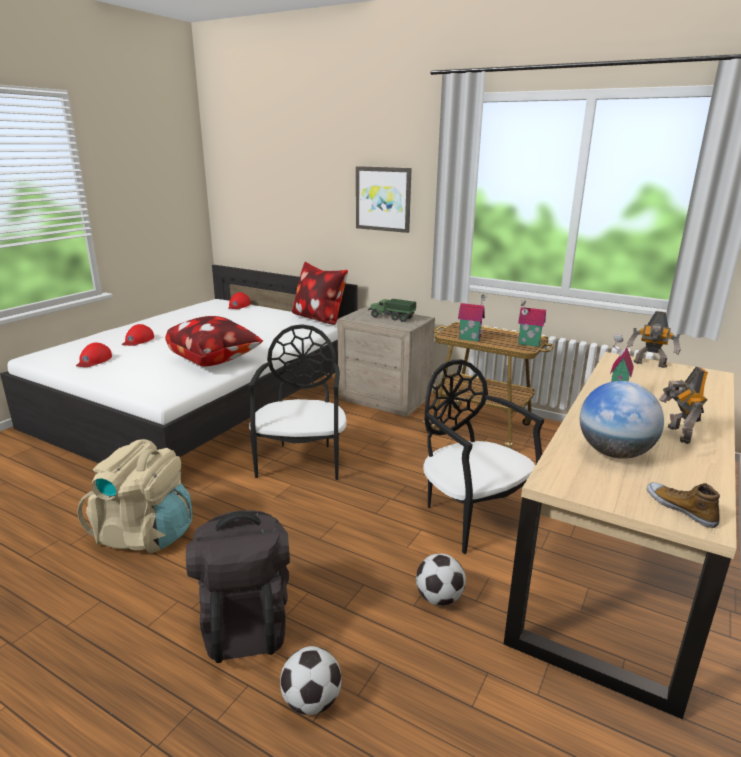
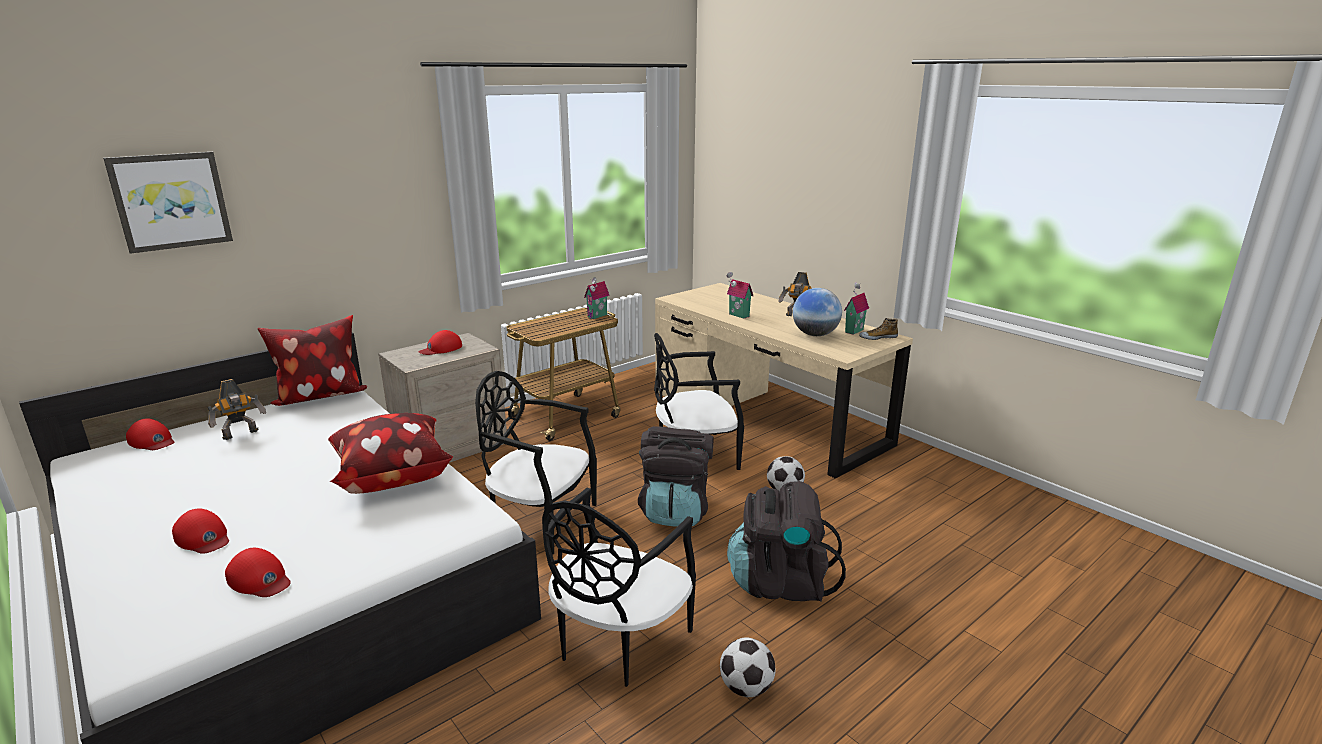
camera: 70 degrees left, 0 degrees up
(145, 534) = (617, 642): beige backpack -> black chair
(311, 701) = (867, 561): football -> football (746, 688)
(350, 525) = (675, 511): none -> black backpack
(383, 199) = (366, 215): picture -> picture (171, 201)
(391, 317) = (441, 348): toy truck -> red cap
(470, 338) = (558, 331): toy house -> toy house (853, 330)
(650, 365) = (691, 294): toy robot -> toy robot (241, 435)

